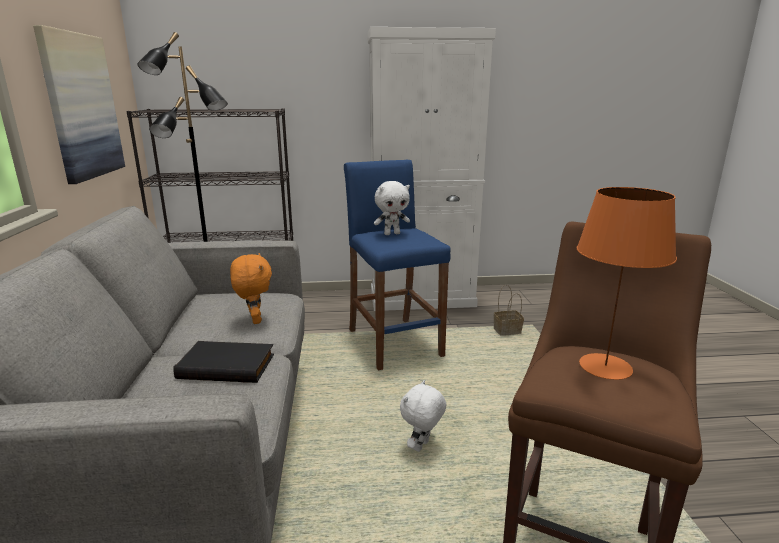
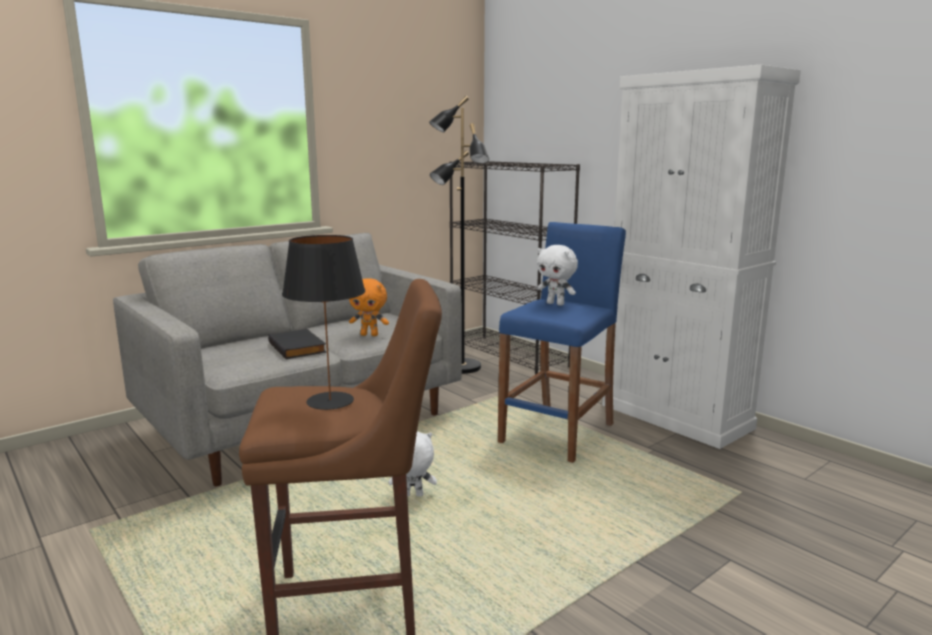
camera: 55 degrees right, 5 degrees down
(81, 106) = (396, 156): picture -> none
(255, 320) = (370, 335): orange plush toy -> orange plush toy turned 60 degrees clockwise
(507, 331) = (694, 481): basket -> none
(606, 367) = (329, 401): orange table lamp -> black table lamp

